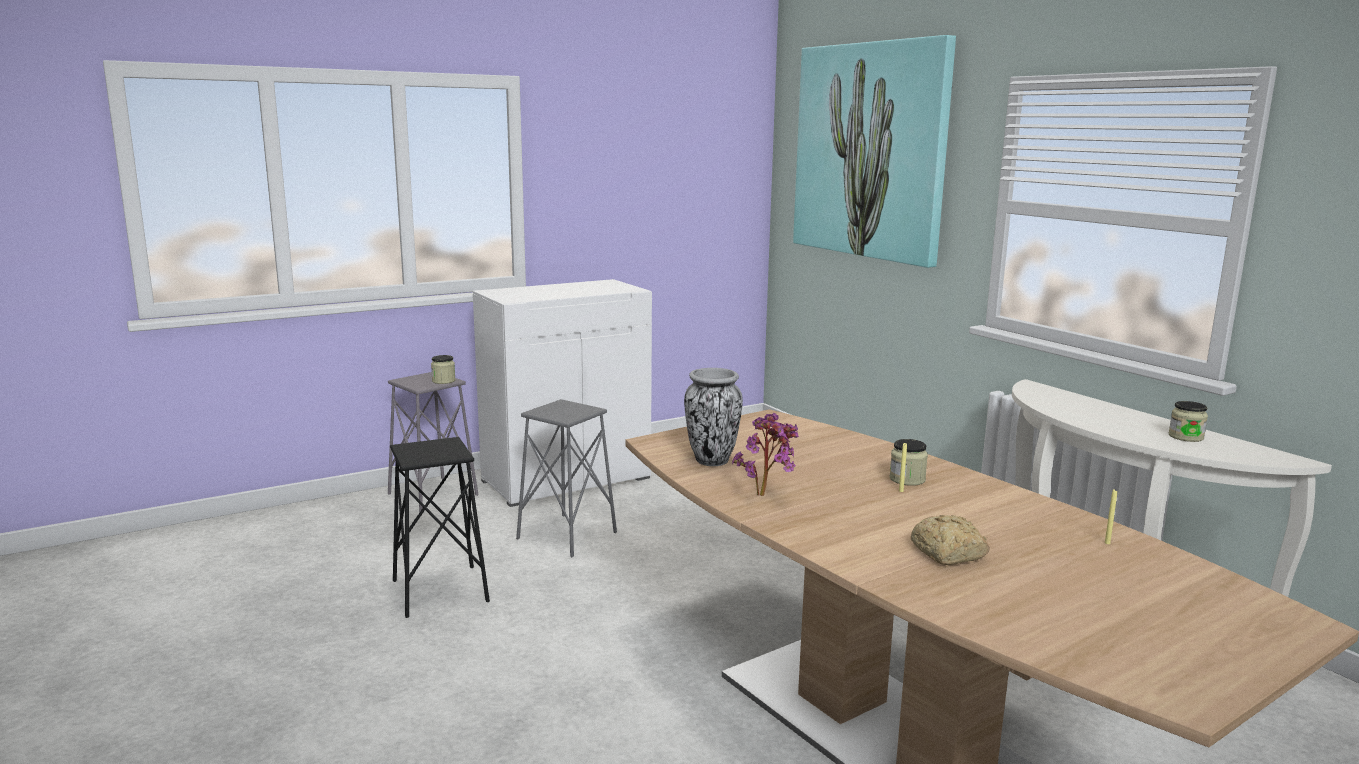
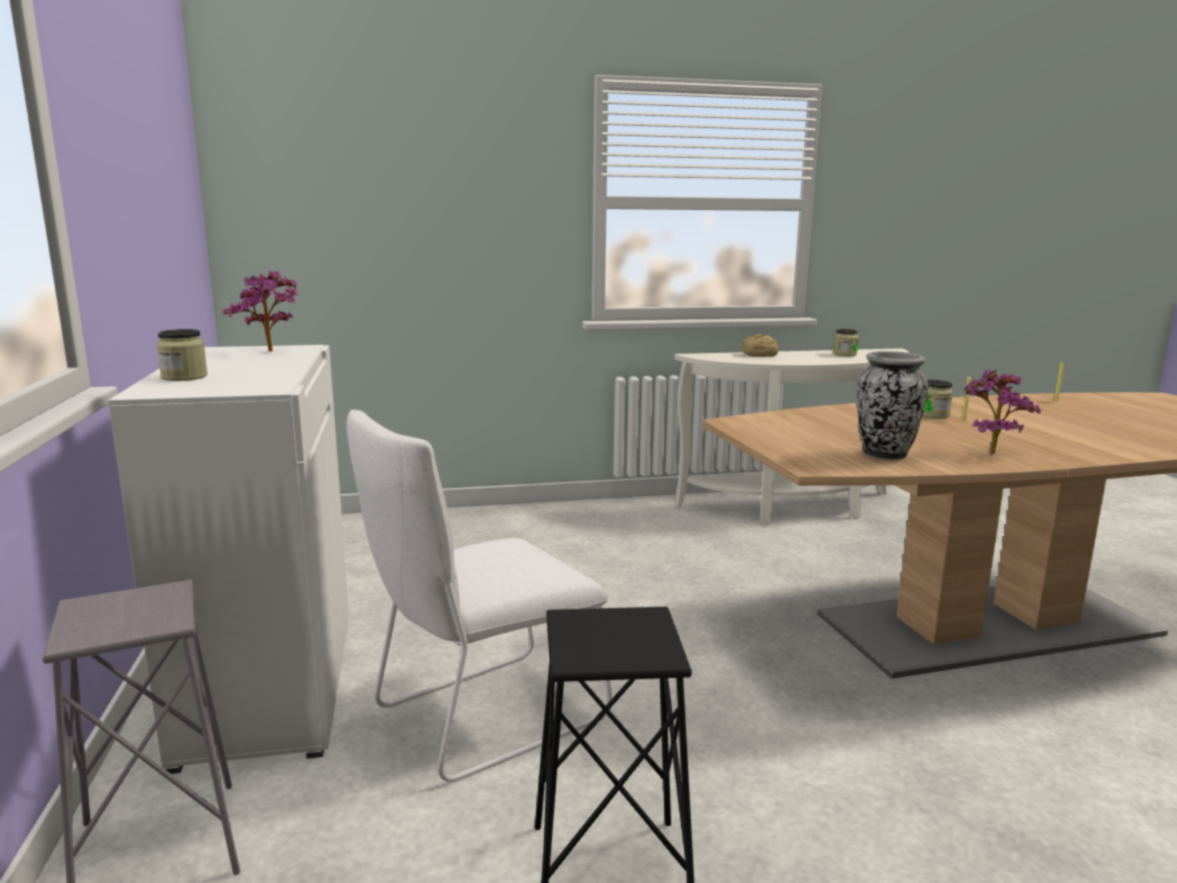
camera: 70 degrees left, 0 degrees up
(443, 381) = (161, 597): jar -> jar (184, 377)
(567, 535) = (482, 717): grey stool -> white chair
(610, 288) = (272, 352): none -> potted plant
(870, 151) = (405, 150): picture -> none
(947, 554) = (1105, 430): bread -> bread (760, 354)

